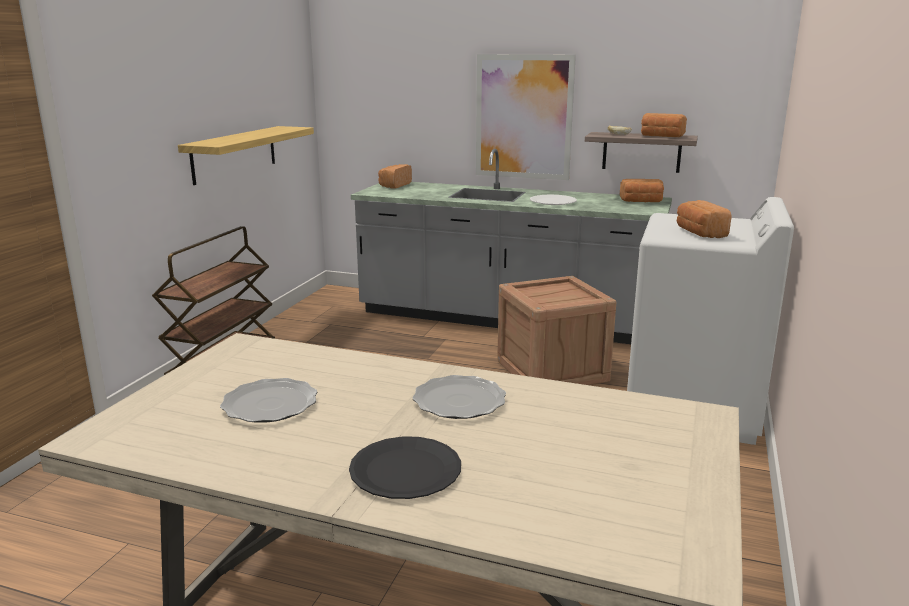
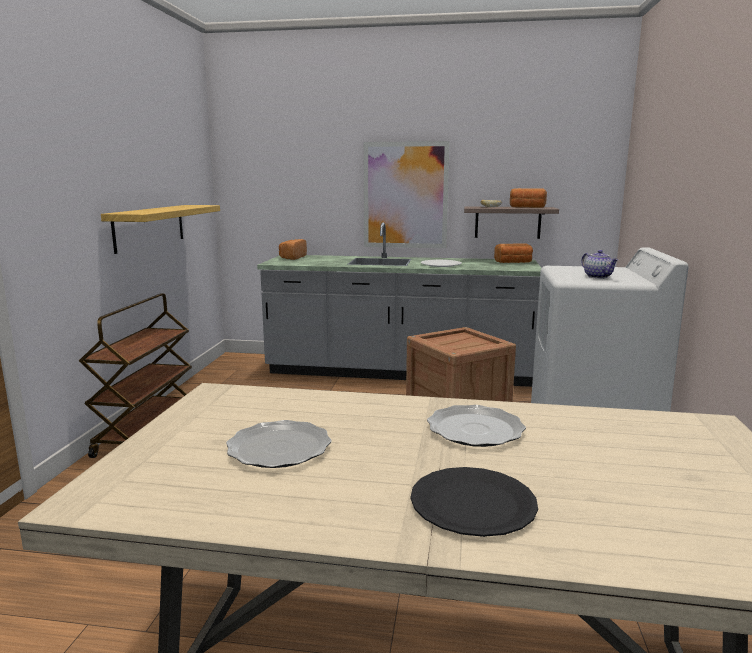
camera: 10 degrees left, 5 degrees down
(699, 233) = (598, 277): bread -> teapot

